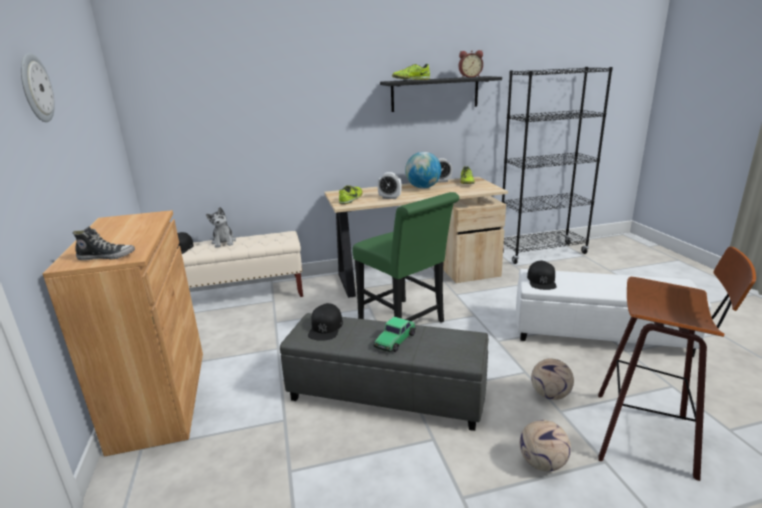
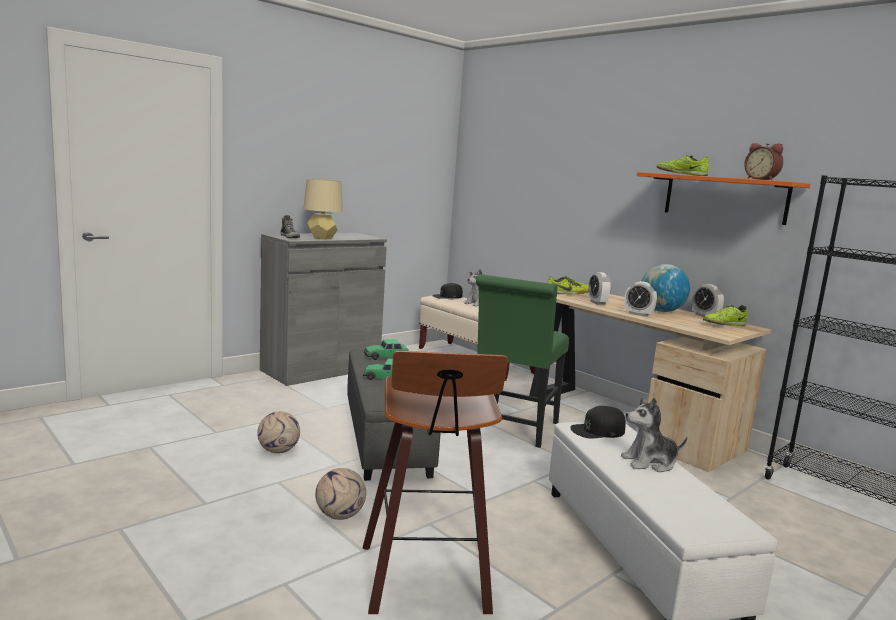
camera: 60 degrees right, 10 degrees down
(35, 88) = (327, 136): wall clock -> none
(135, 239) = (322, 238): none -> beige table lamp
(160, 398) = (321, 369): brown cabinet -> grey cabinet
(325, 327) = (386, 356): black cap -> toy car
(431, 195) = (638, 314): none -> alarm clock
(435, 94) = (724, 198): black shelf -> orange shelf
(549, 394) = (455, 516): football -> football (279, 451)
(597, 280) = (650, 463): none -> plush toy

